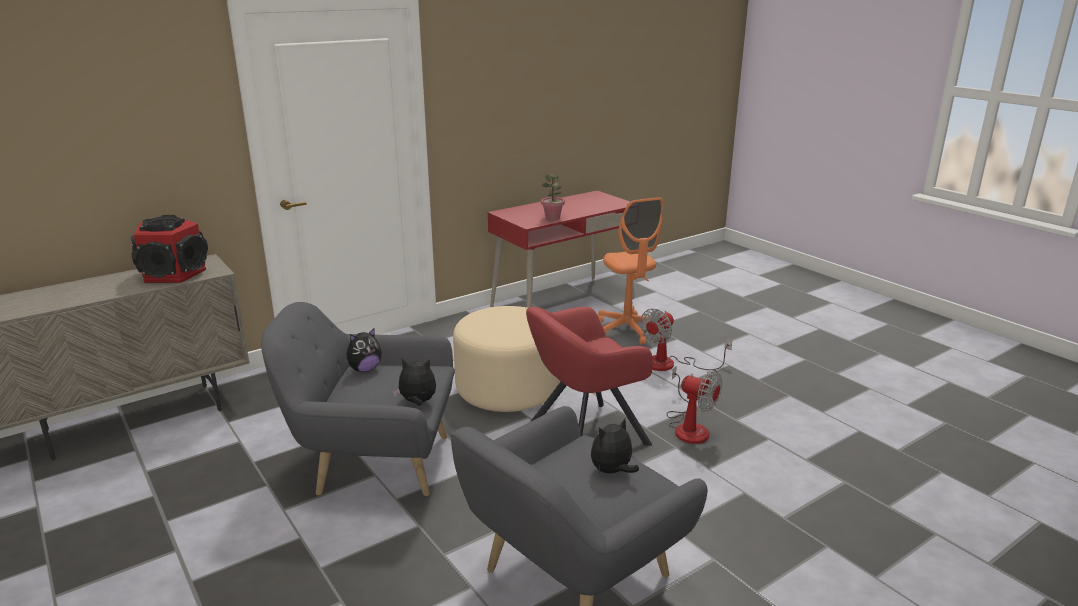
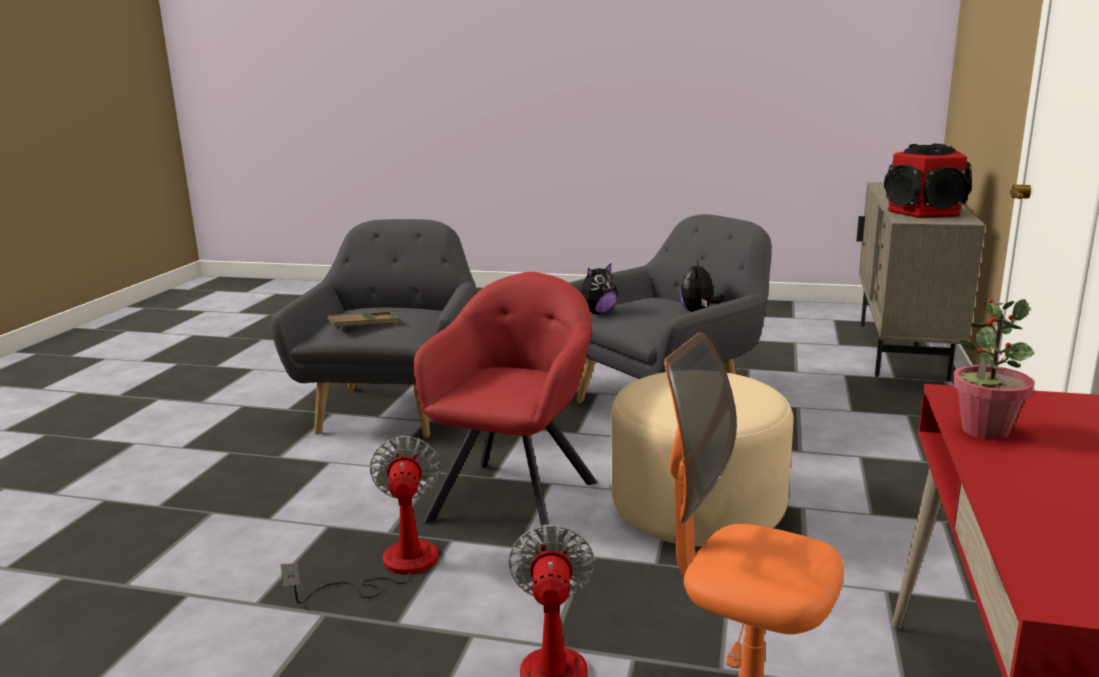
camera: 140 degrees right, 5 degrees down
(612, 472) = (363, 324): plush toy -> brown tray
(689, 427) = (392, 567): fan -> fan turned 90 degrees clockwise

